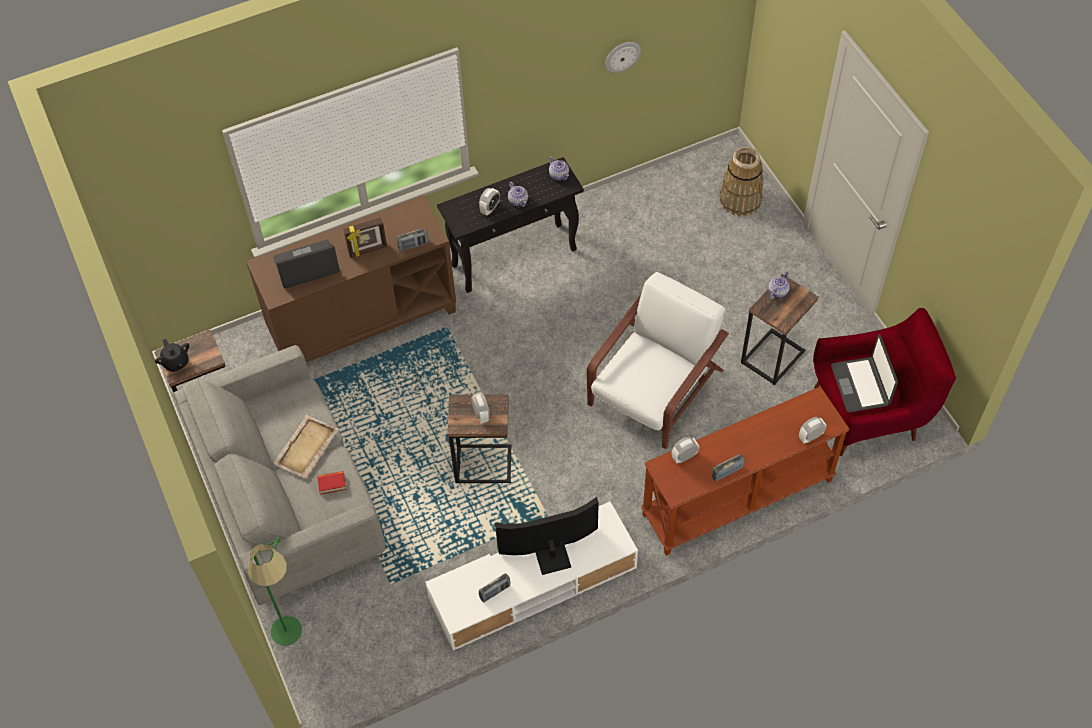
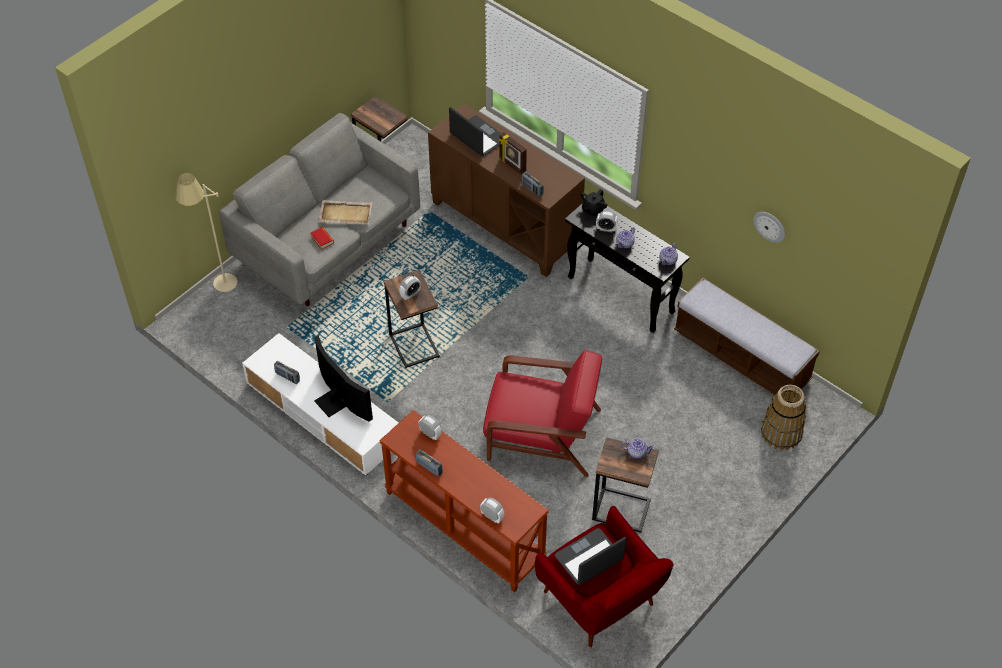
camera: 65 degrees right, 5 degrees down
(176, 363) = (369, 110): black teapot -> black teapot (593, 210)
(295, 640) = (219, 290): green floor lamp -> beige floor lamp
(639, 193) = (741, 357): none -> bench
(654, 390) = (541, 434): white armchair -> red armchair

